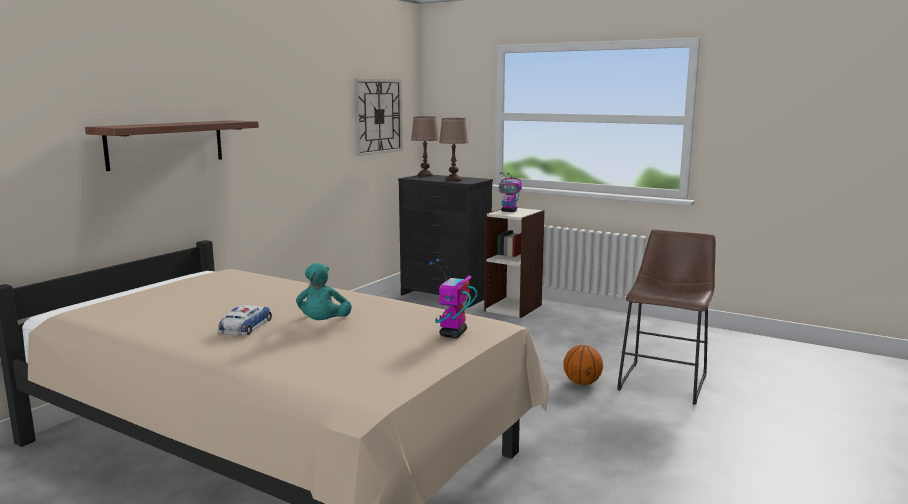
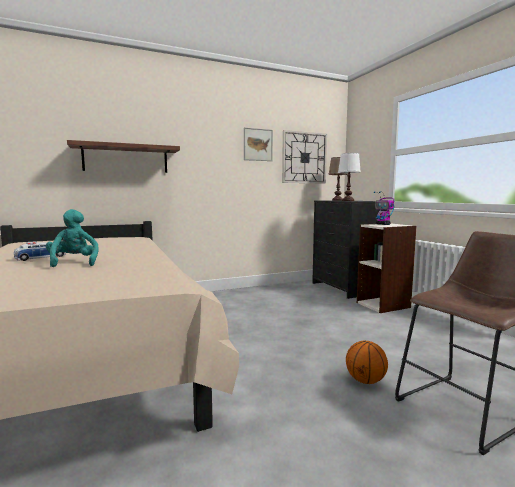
camera: 35 degrees right, 5 degrees down
(324, 324) = (73, 263): turquoise plush toy -> turquoise plush toy turned 120 degrees clockwise
(327, 102) = (258, 144): none -> picture
(453, 180) = (347, 200): brown table lamp -> white table lamp
(453, 334) = (114, 283): toy robot -> none

